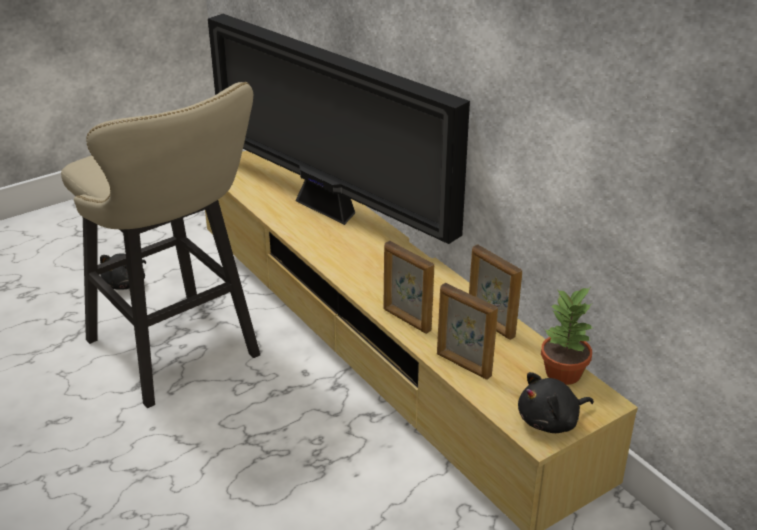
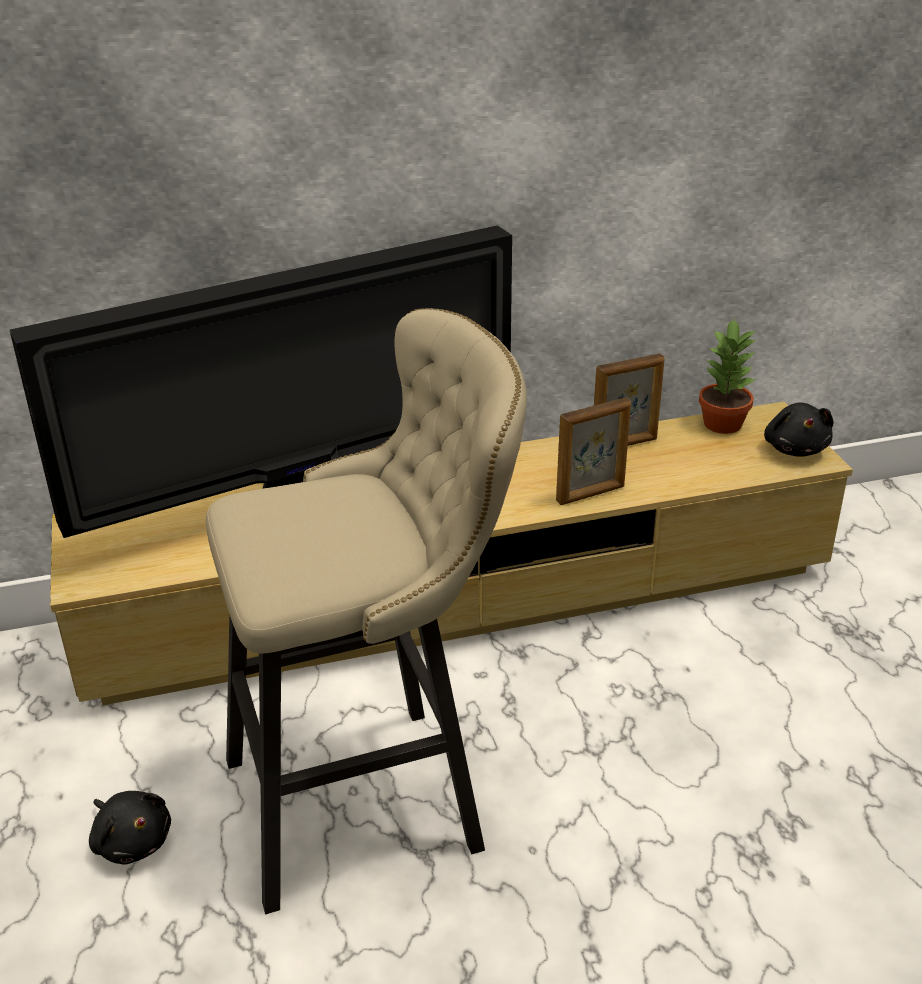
camera: 70 degrees left, 0 degrees up
(463, 365) = (690, 476): picture frame -> none

